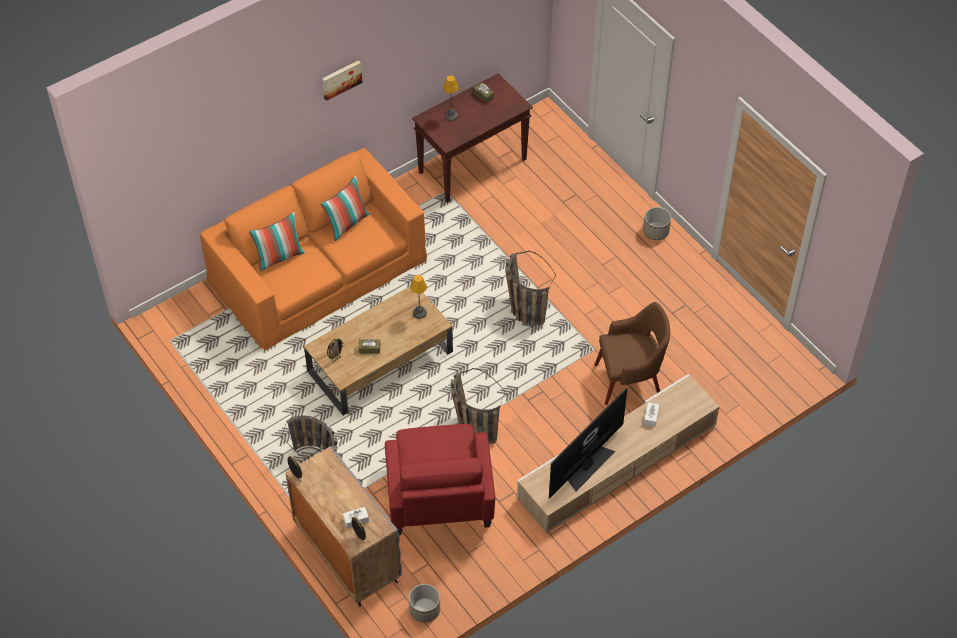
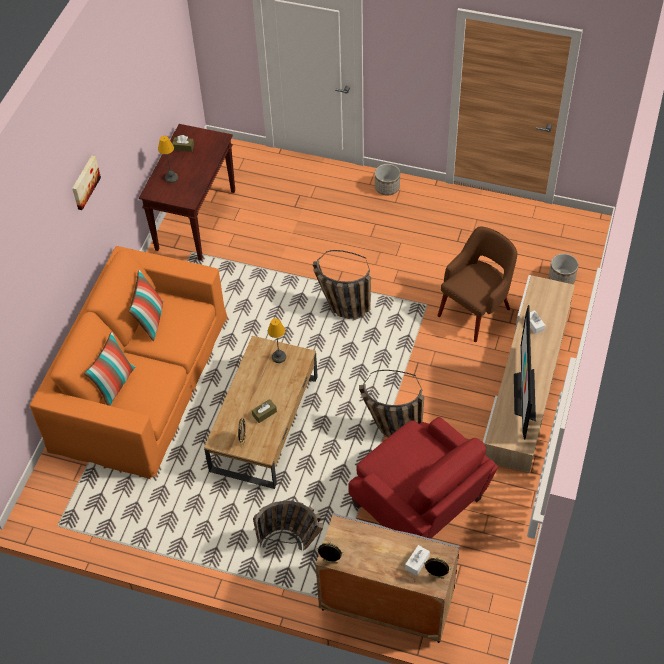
camera: 35 degrees left, 0 degrees up
(425, 610) = (494, 605): planter -> planter (562, 278)

